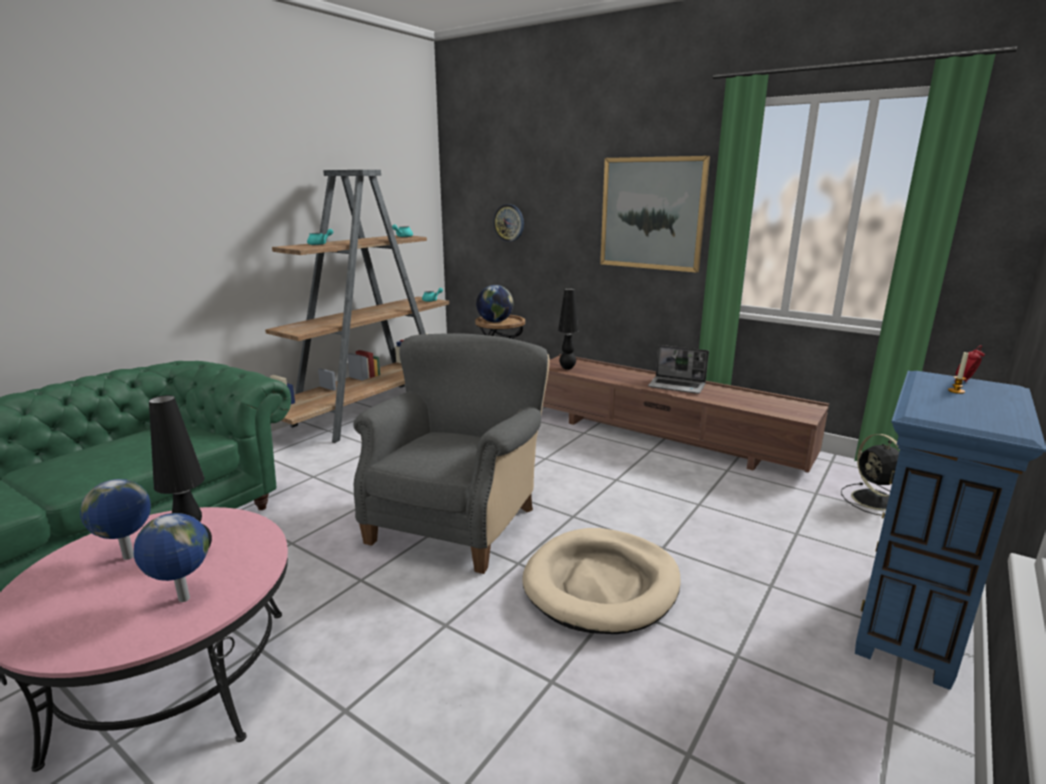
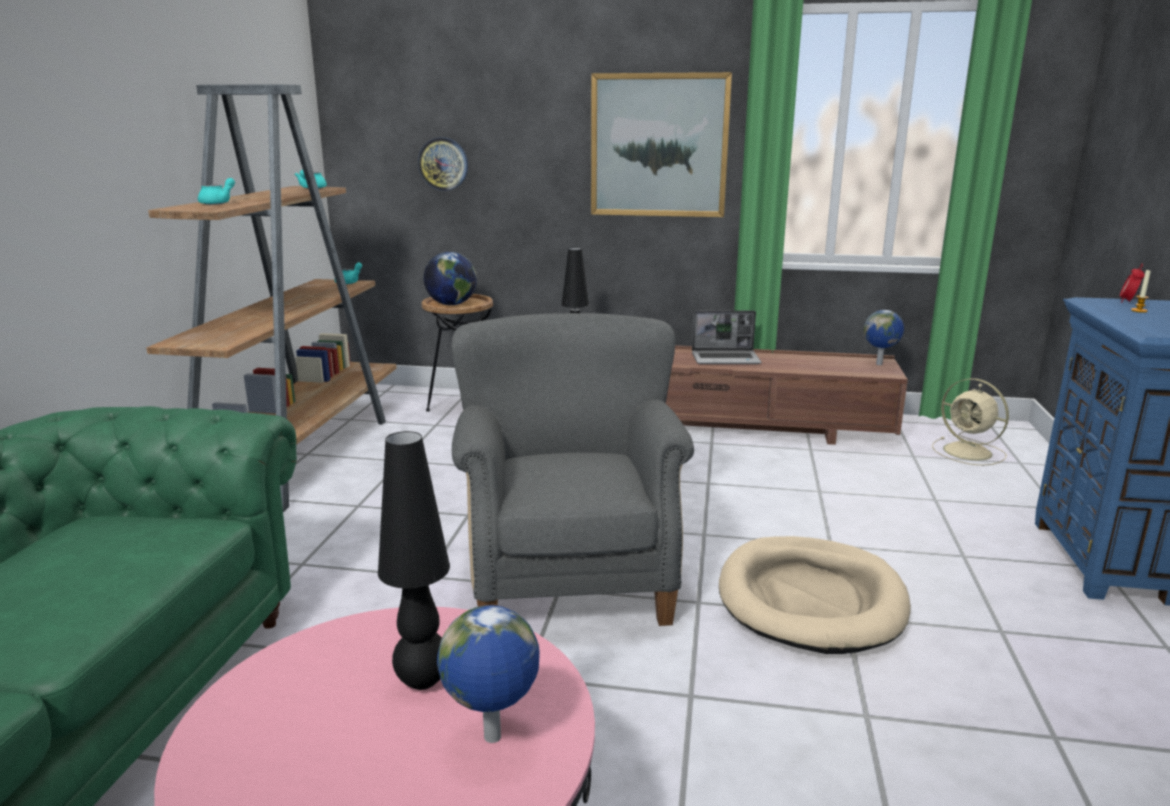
camera: 25 degrees left, 0 degrees up
(129, 557) = (320, 714): globe -> globe (880, 364)
(875, 501) = (969, 452): black fan -> beige fan

